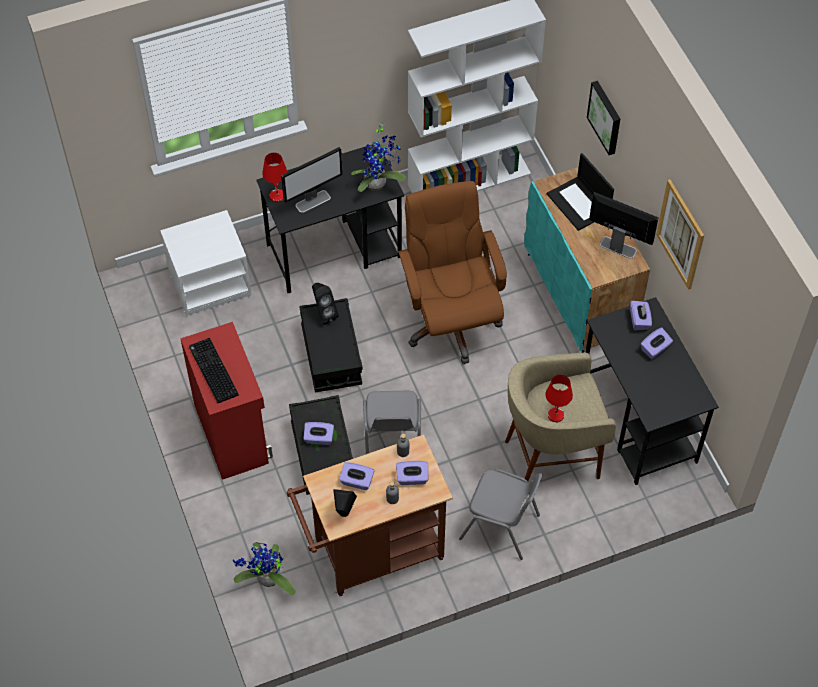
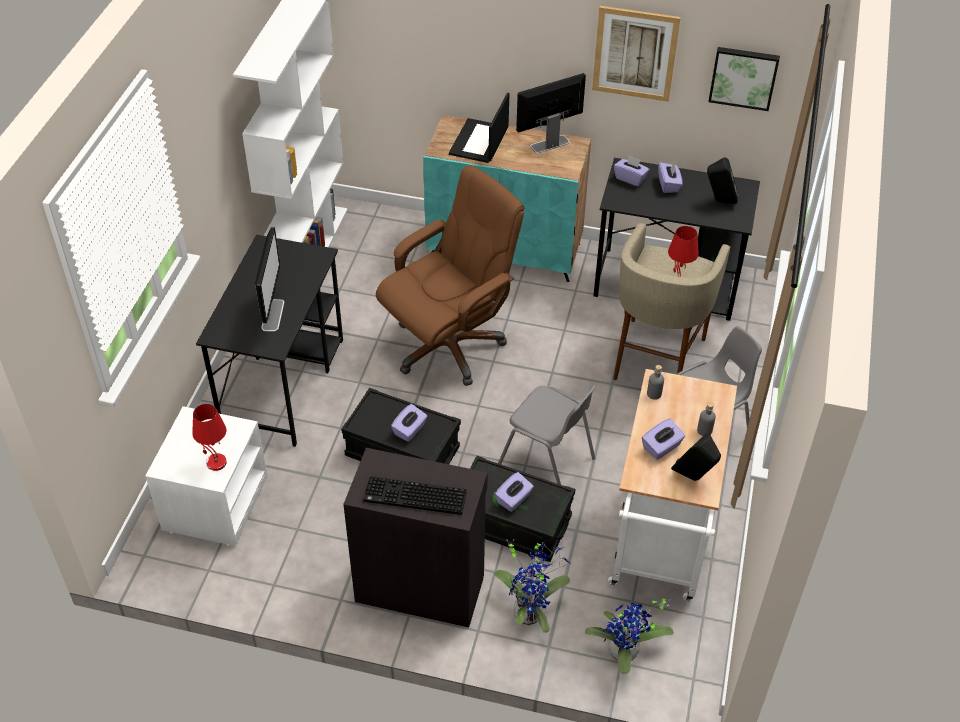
camera: 55 degrees left, 10 degrees down
(232, 433) = (419, 586): red cabinet -> black cabinet
(277, 196) = (235, 338): red table lamp -> red table lamp (215, 463)
(324, 314) = (369, 415): black speaker -> black speaker (719, 201)
(371, 554) = (660, 547): brown cart -> white cart
(378, 183) = (304, 259): potted plant -> potted plant (530, 611)
(412, 478) = (691, 403): purple tissue box -> purple tissue box (410, 430)
(451, 321) = (449, 345): brown office chair -> brown office chair turned 120 degrees clockwise
(579, 204) = (479, 142): laptop -> laptop turned 105 degrees clockwise
(606, 117) = (456, 36): picture -> picture (743, 77)

